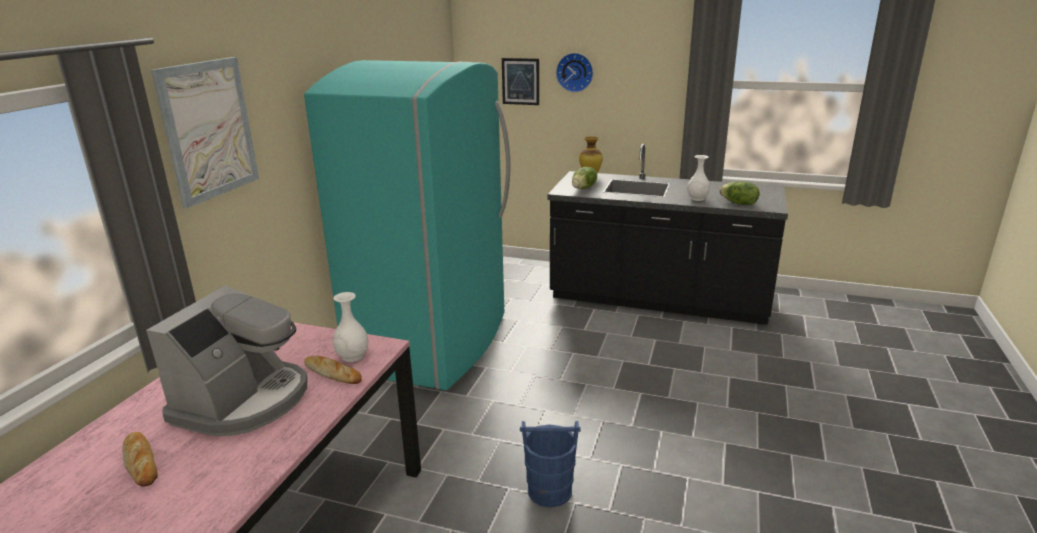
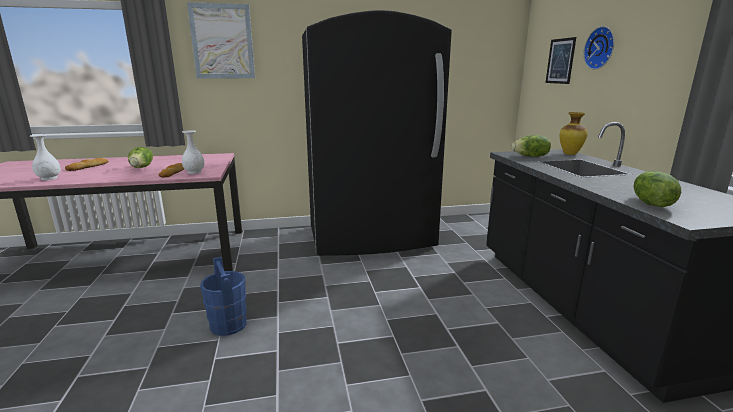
camera: 60 degrees right, 5 degrees down
(244, 401) = (142, 167): coffee machine -> lettuce
(433, 343) = (371, 237): turquoise fridge -> black fridge
(697, 199) = (611, 187): white vase -> white vase (49, 178)

